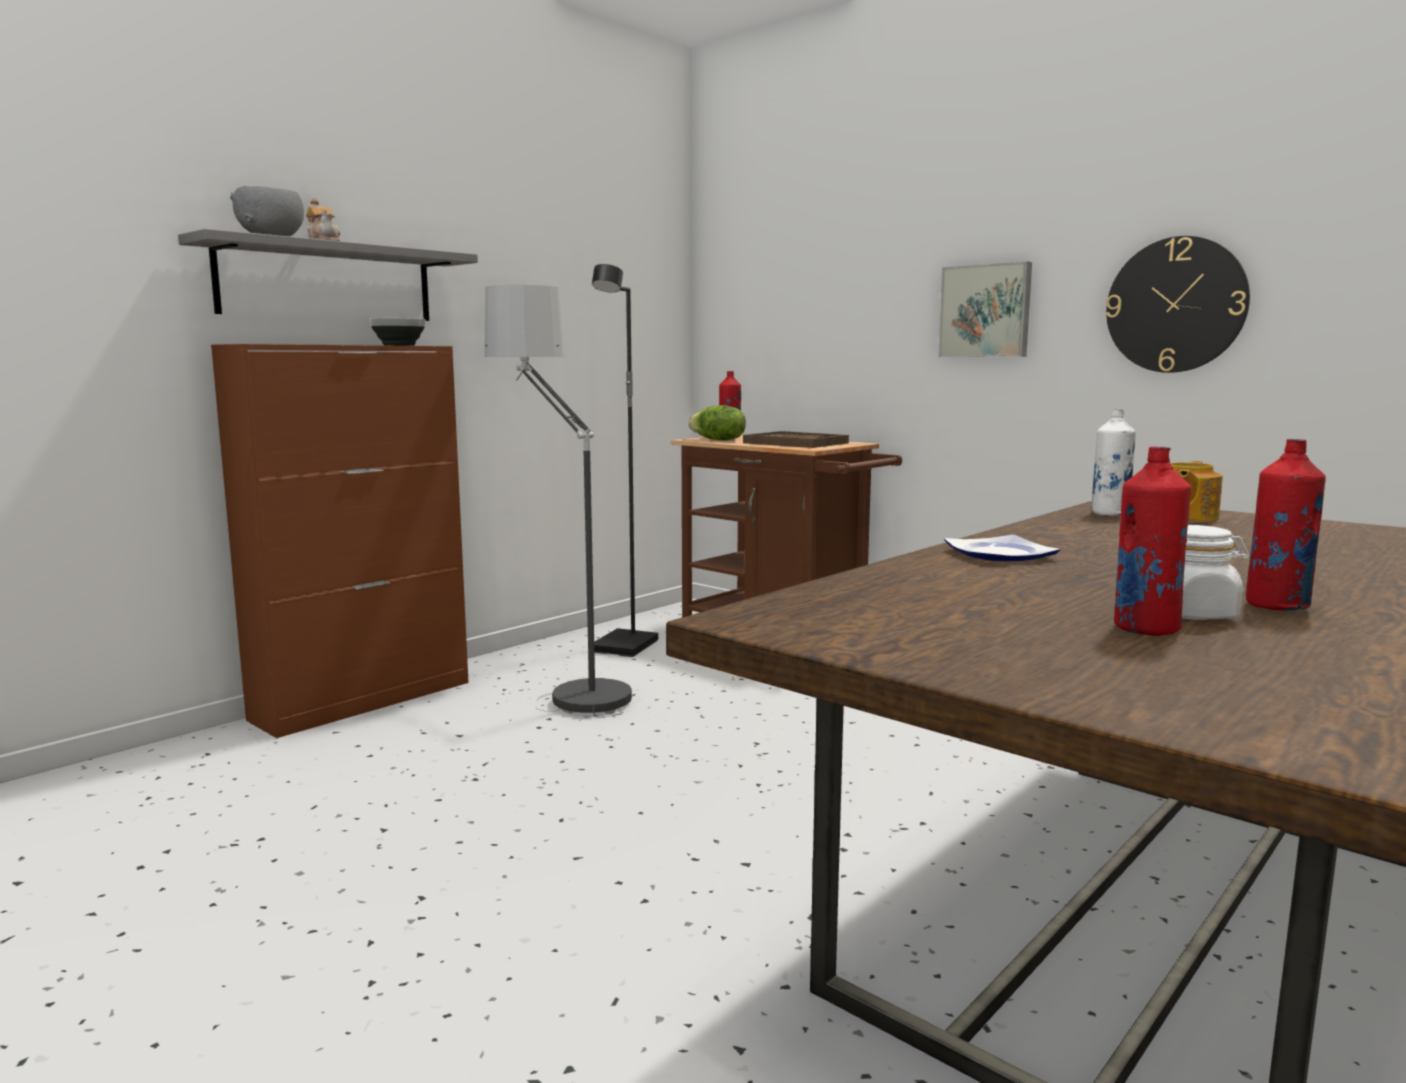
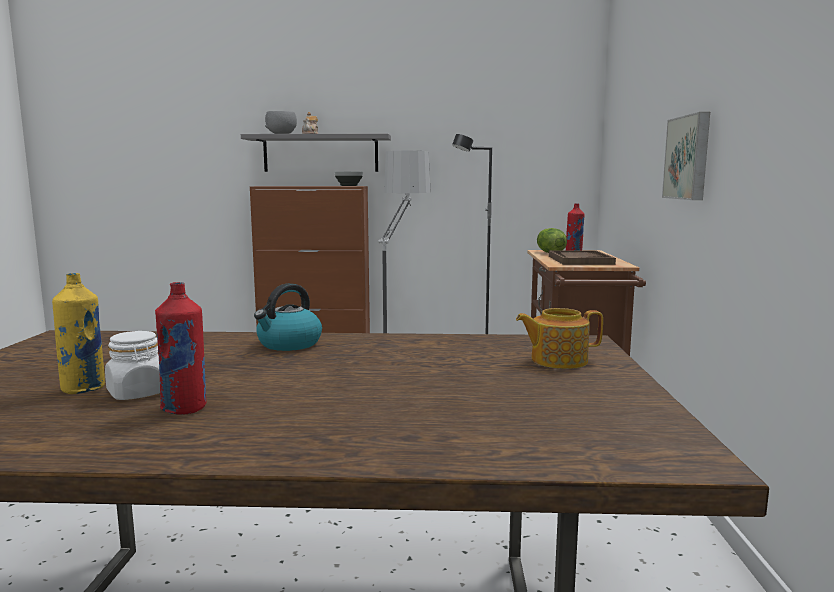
camera: 50 degrees right, 0 degrees up
(1000, 554) = (289, 344): plate -> kettle
(1109, 514) = (521, 344): white bottle -> none
(1145, 629) = (84, 389): red bottle -> yellow bottle
(1175, 305) = (775, 151): wall clock -> none

